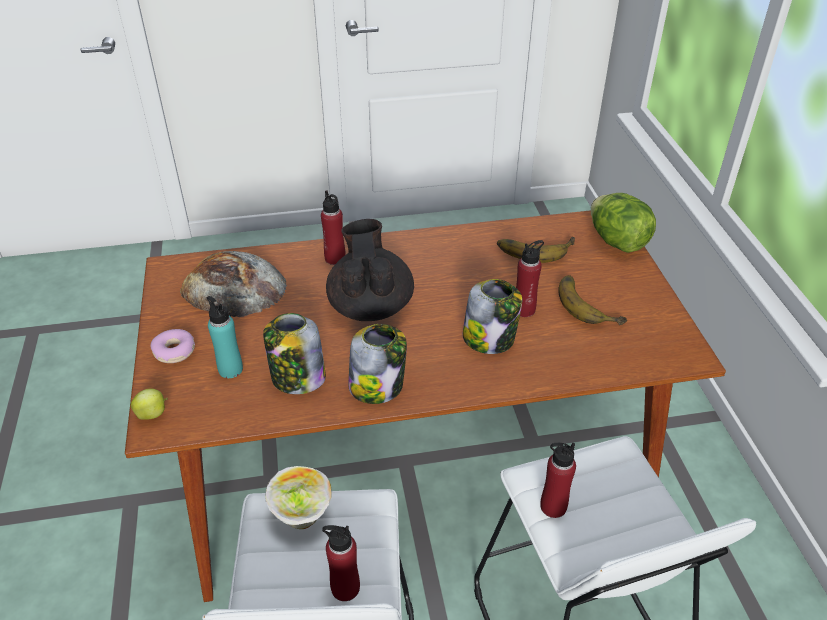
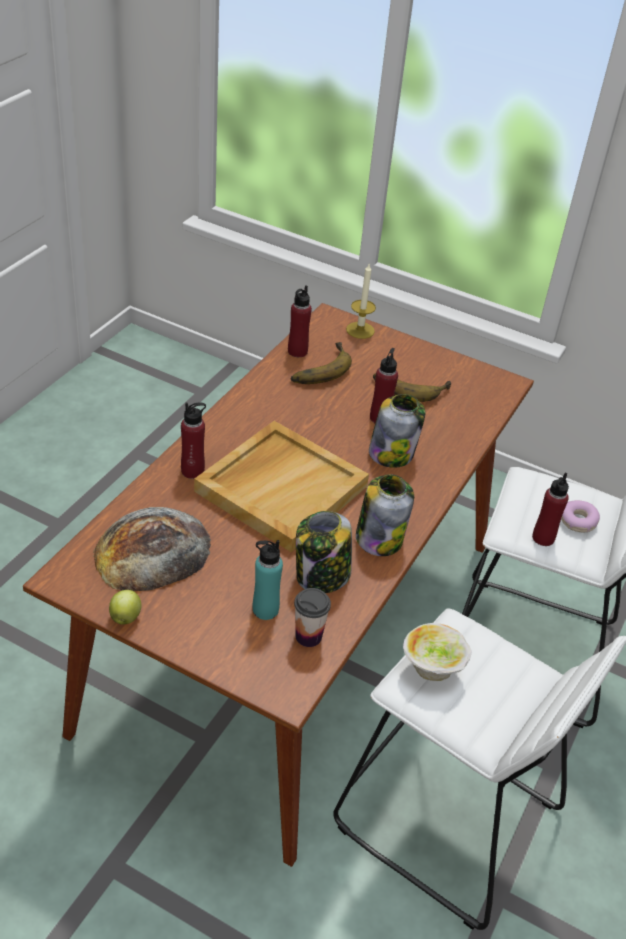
camera: 55 degrees left, 0 degrees up
(153, 414) = (268, 686): apple -> apple (125, 617)
(174, 351) = (199, 633): donut -> donut (578, 521)
(224, 406) = (308, 636): none -> cup
(345, 588) = (520, 683): red bottle -> red bottle (297, 351)
(370, 306) = (281, 487): black teapot -> beige tray
(617, 242) = (360, 330): lettuce -> candle

